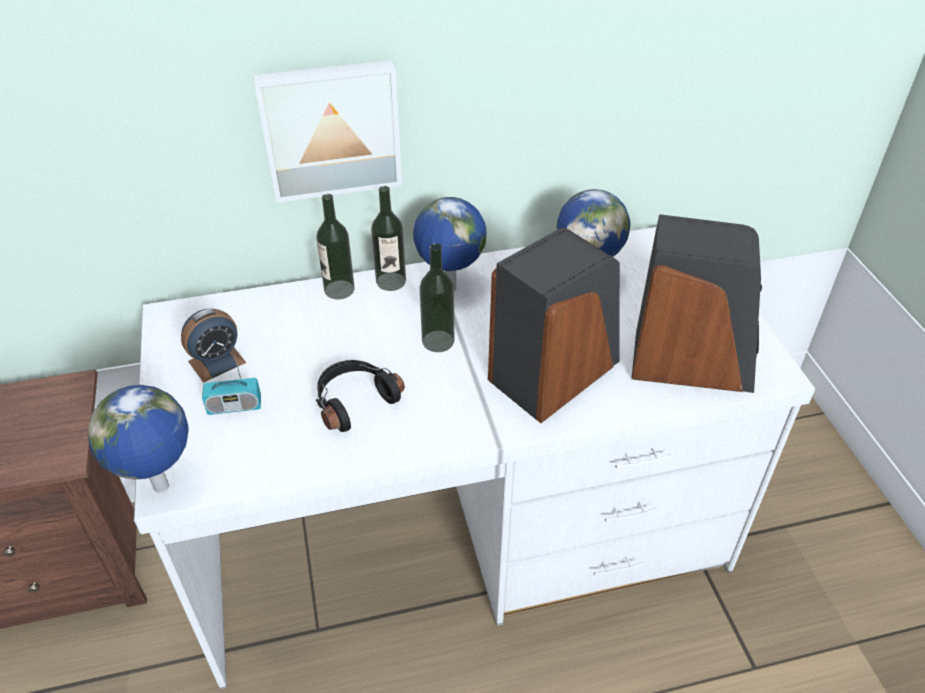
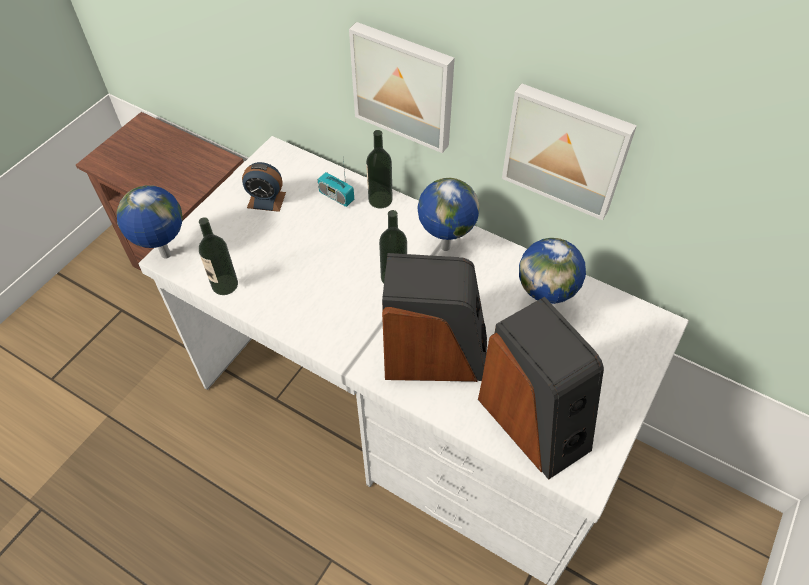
camera: 45 degrees right, 10 degrees up
(234, 406) = (245, 234): radio -> radio (336, 196)
(354, 401) = (304, 279): black headphones -> none
(391, 281) = (416, 215): bottle -> bottle (225, 285)
(537, 105) = (566, 150): none -> picture

